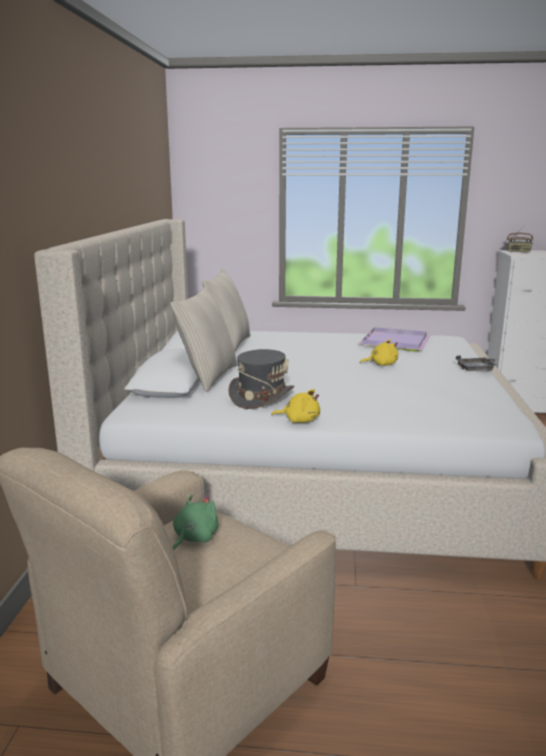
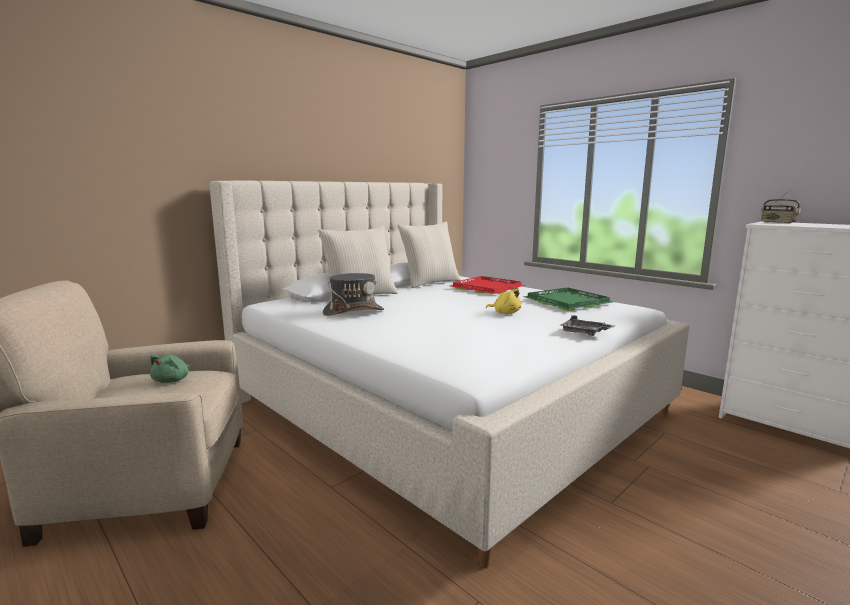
camera: 40 degrees right, 5 degrees down
(194, 538) = (172, 380): green plush toy -> green plush toy turned 120 degrees clockwise
(296, 341) = (485, 288): none -> red tray
(299, 420) = (333, 328): yellow plush toy -> none
(393, 342) = (567, 301): purple tray -> green tray

